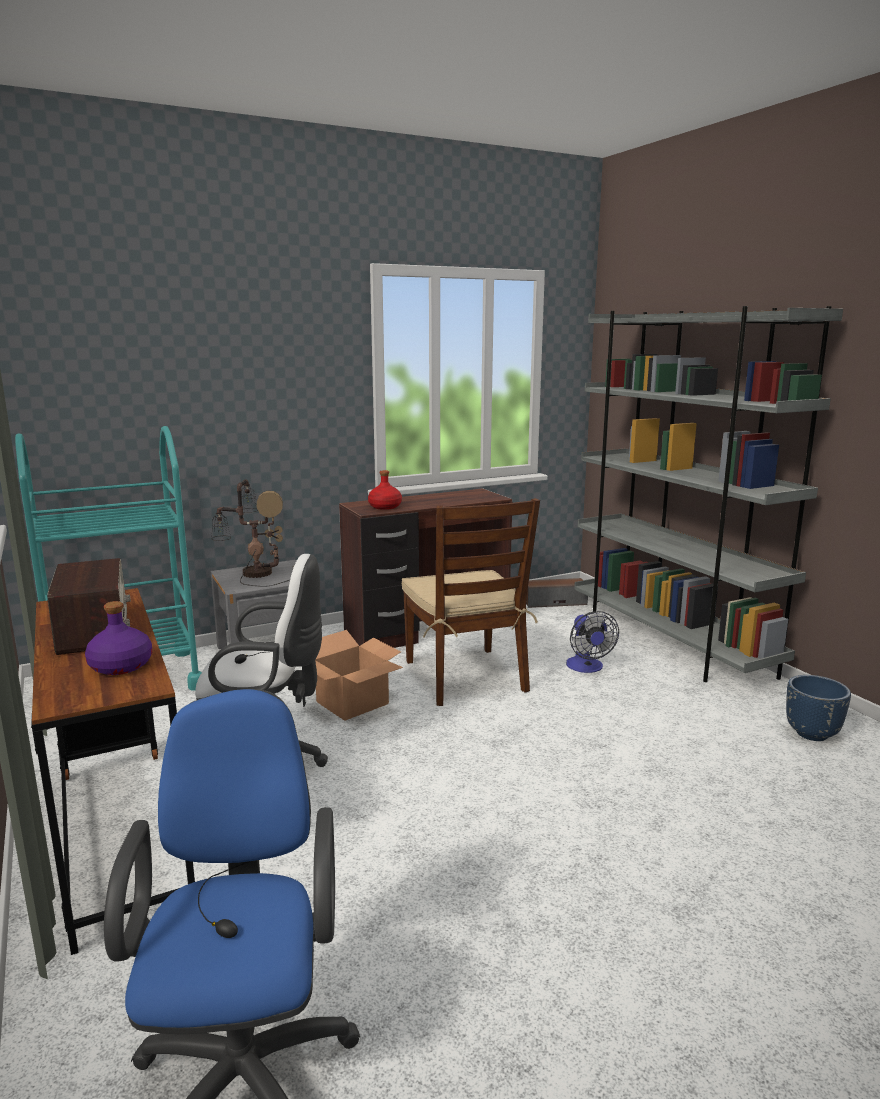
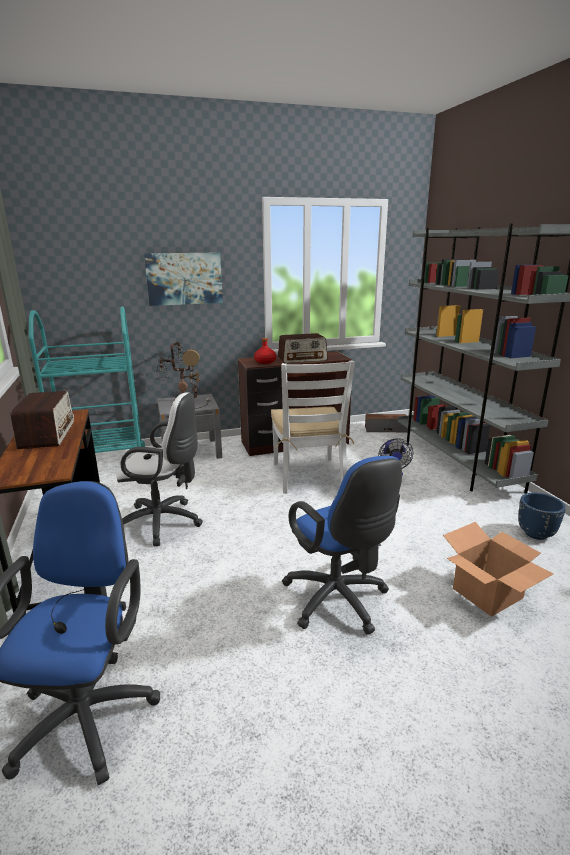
camera: 10 degrees right, 5 degrees up
(120, 666) = (49, 458): purple bottle -> none
(255, 383) = (184, 278): none -> picture
(353, 702) = (231, 487): cardboard box -> cardboard box (487, 592)
(439, 501) = (302, 359): none -> radio
(466, 676) = (308, 475): brown chair -> white chair
(577, 857) = (339, 602): none -> blue office chair

